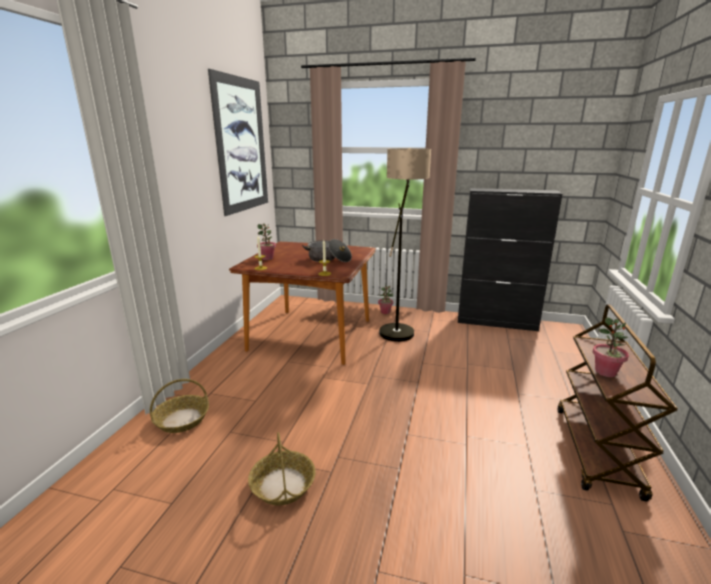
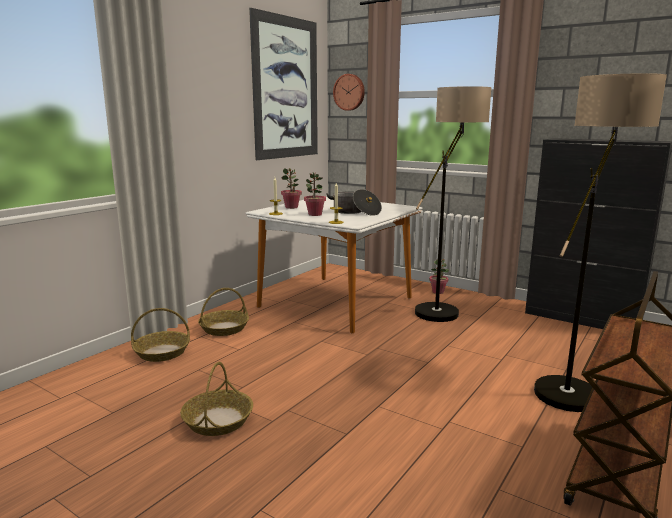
camera: 20 degrees right, 5 degrees down
(228, 380) = (224, 328): none -> basket
(292, 146) = (349, 92): none -> wall clock
(312, 335) = (336, 303): brown dining table -> white dining table
(526, 382) = (574, 385): none -> floor lamp
(605, 372) = (612, 350): potted plant -> potted plant (315, 214)

